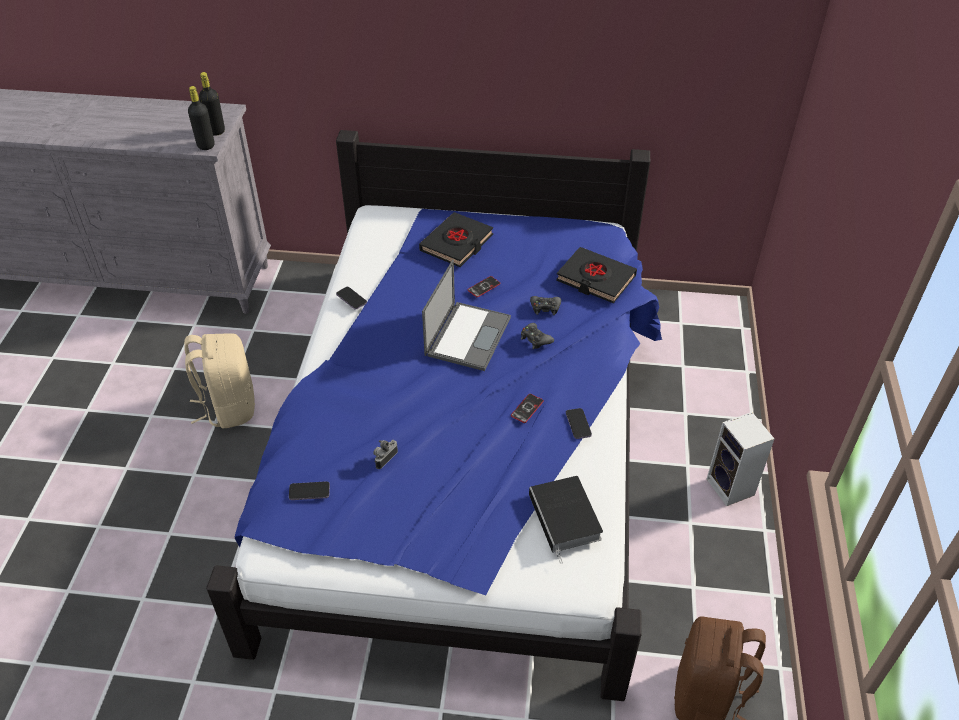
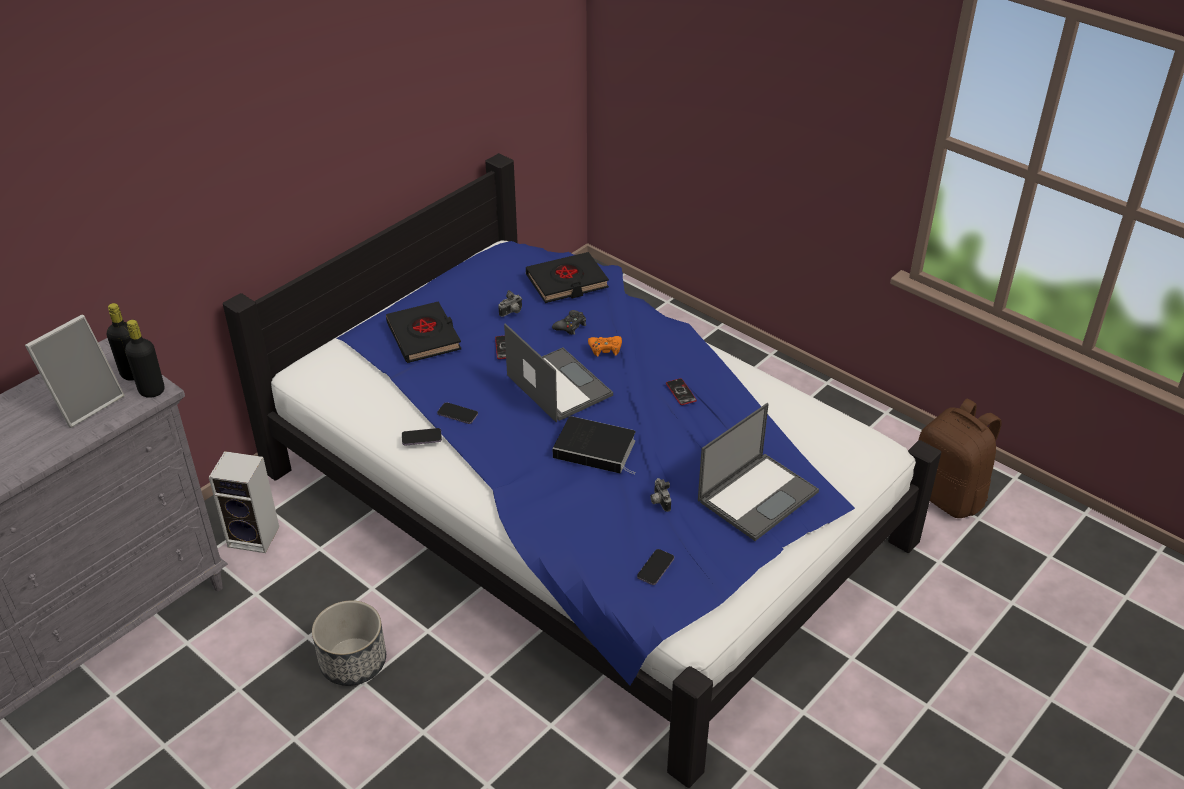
camera: 55 degrees left, 5 degrees down
(176, 129) = (85, 403): none -> picture frame
(228, 406) = (353, 662): beige backpack -> planter
(442, 517) = (758, 495): none -> laptop
(527, 270) = (512, 312): none -> camera
(535, 339) = (605, 349): black game controller -> orange game controller
(566, 519) = (815, 428): book -> book (597, 449)
(578, 424) = (722, 374): phone -> phone (457, 414)
(732, 488) = (774, 376): speaker -> speaker (256, 536)

